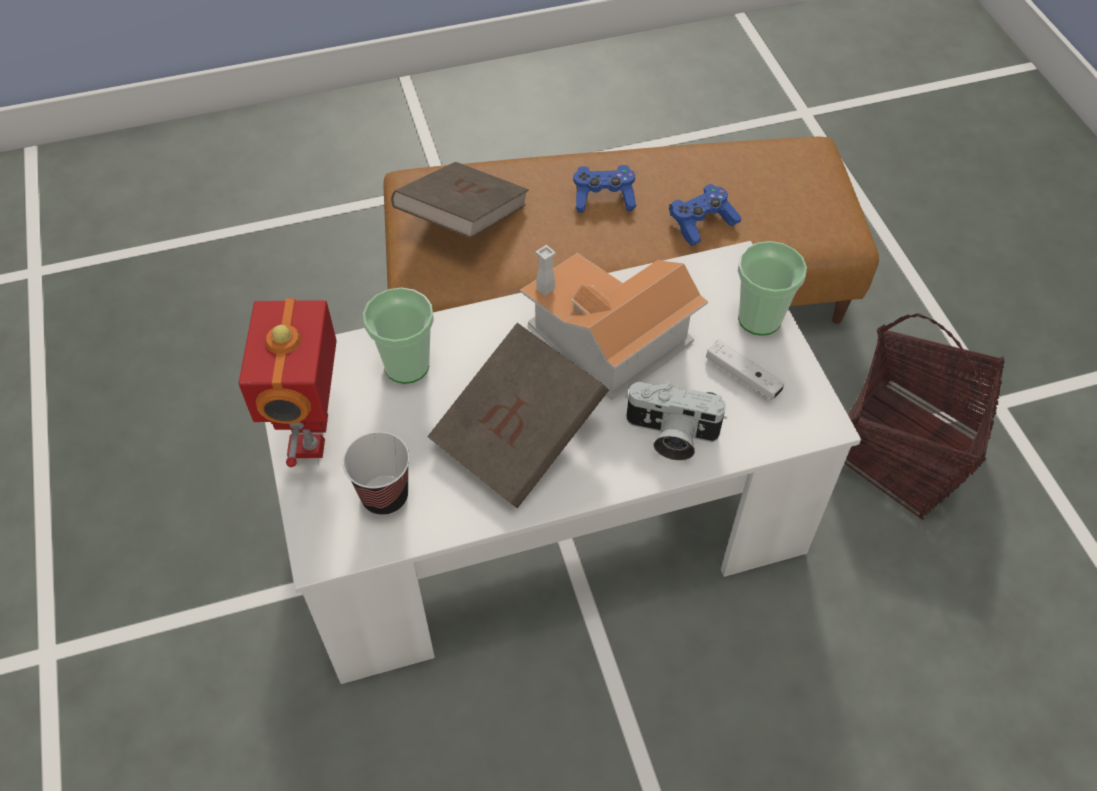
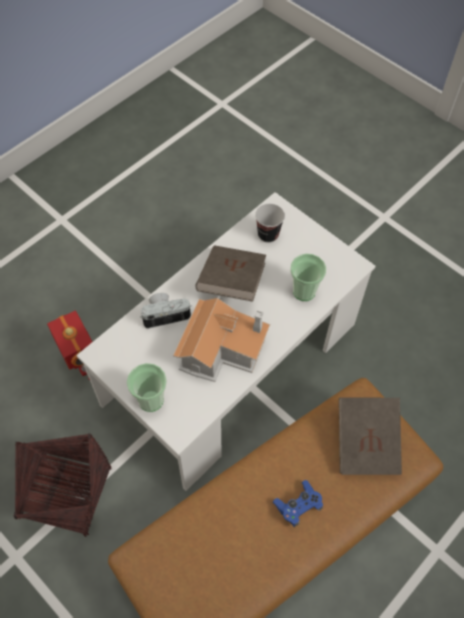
camera: 150 degrees right, 5 degrees up
(312, 435) = (317, 243): toy robot -> toy robot (83, 364)
(702, 223) = (227, 517): blue game controller -> none
(743, 376) = (145, 361): white game controller -> none

